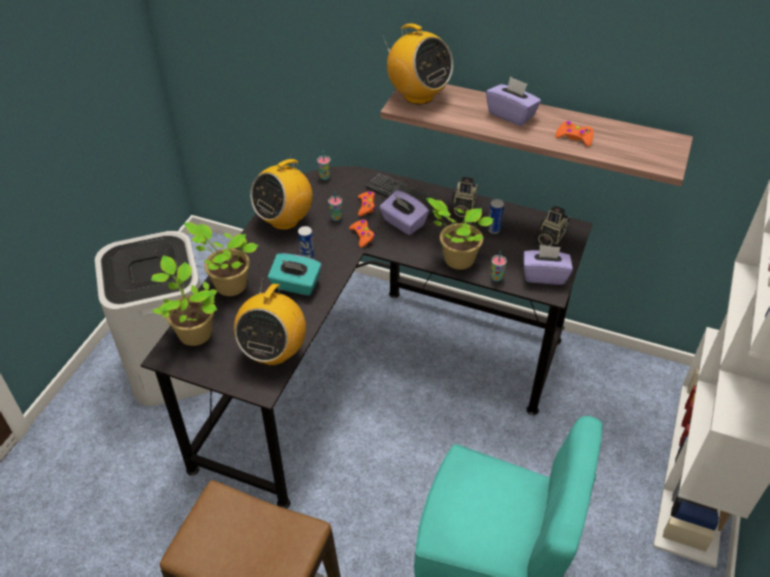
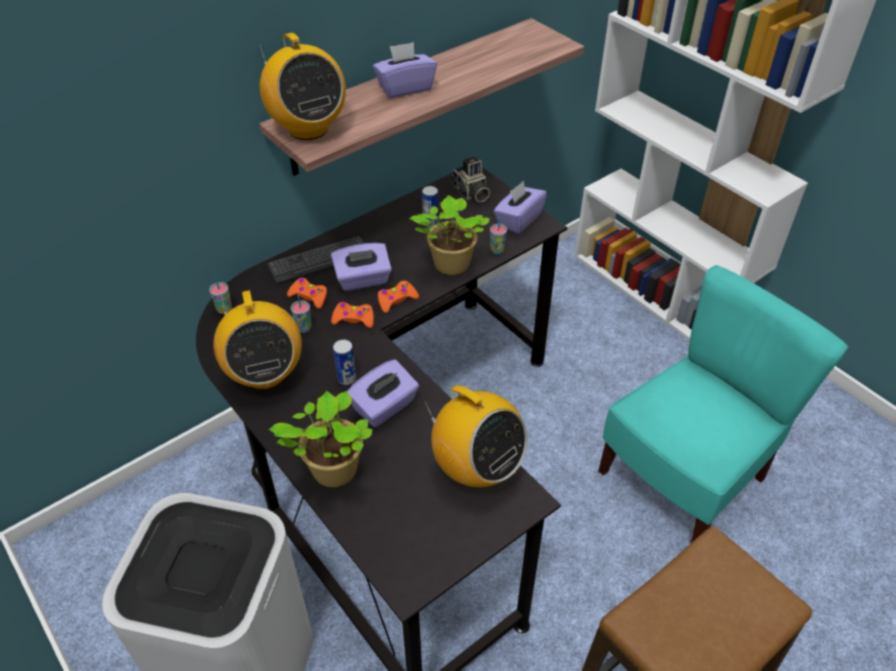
camera: 60 degrees left, 0 degrees up
(193, 332) = (387, 538): potted plant -> none
(296, 285) = (384, 407): turquoise tissue box -> purple tissue box
(418, 95) = (308, 128): radio -> radio turned 75 degrees clockwise
(463, 206) = (378, 228): camera -> none
(574, 137) = (476, 70): orange game controller -> orange game controller (396, 300)

